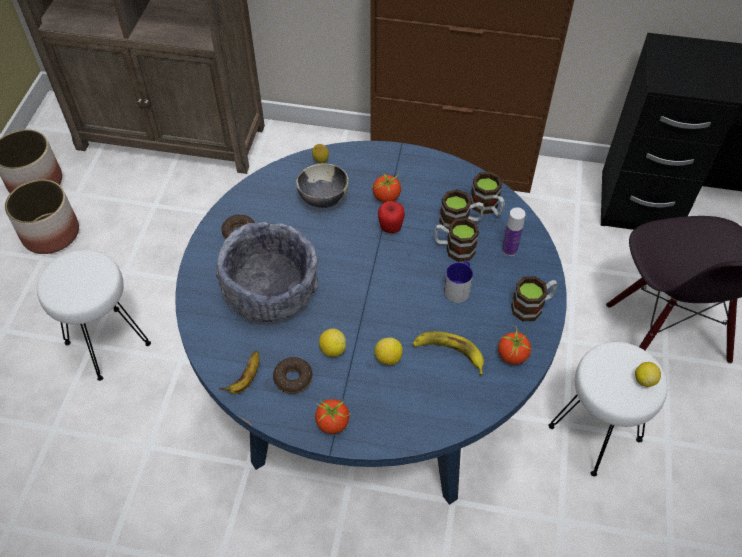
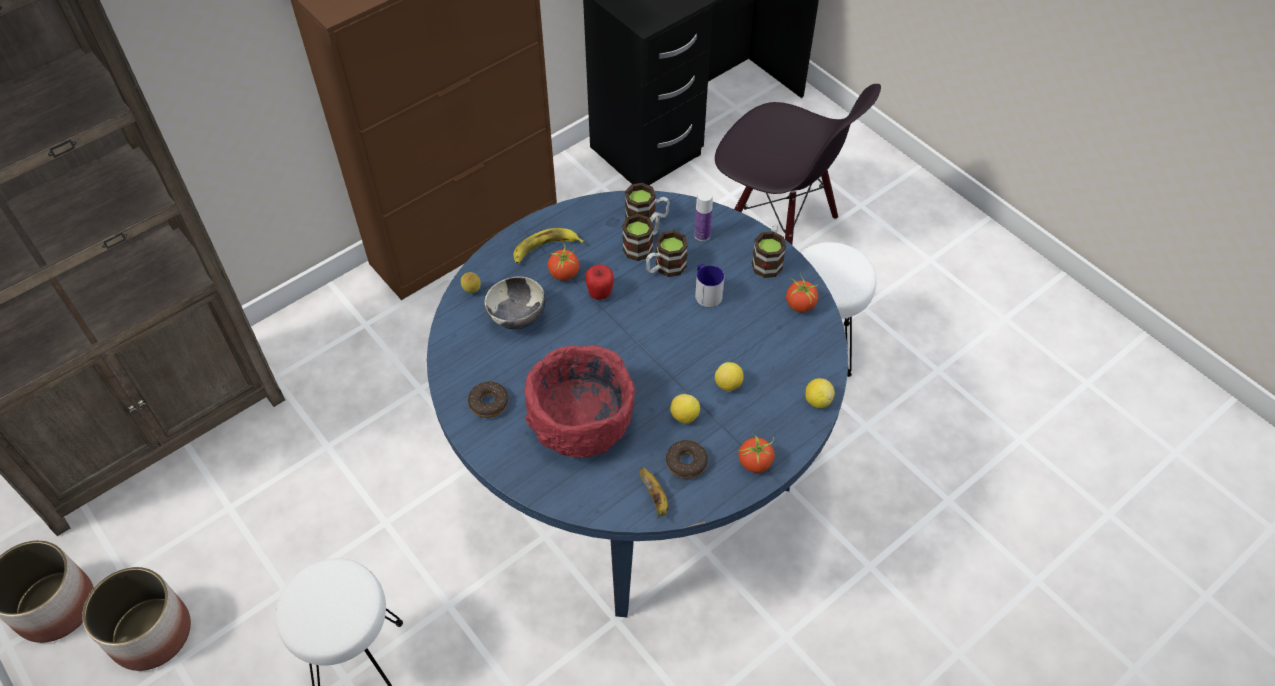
camera: 50 degrees left, 0 degrees up
(271, 292) = (581, 422): grey bowl -> red bowl
(449, 353) = (760, 342): banana -> banana (545, 249)
(644, 380) = (848, 262): lemon -> lemon (817, 400)

